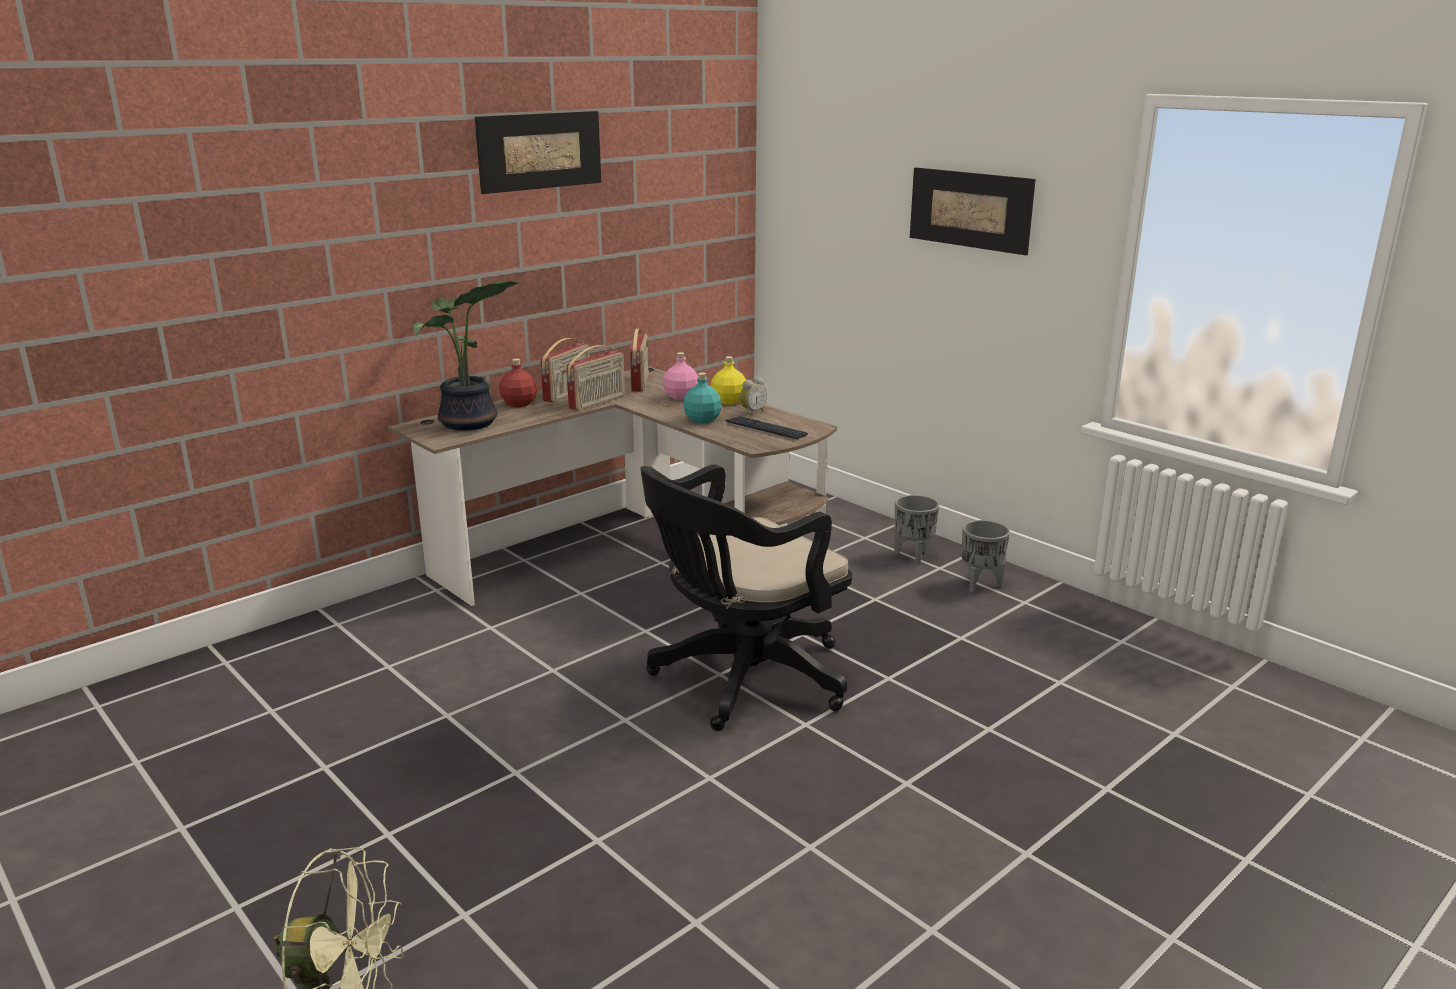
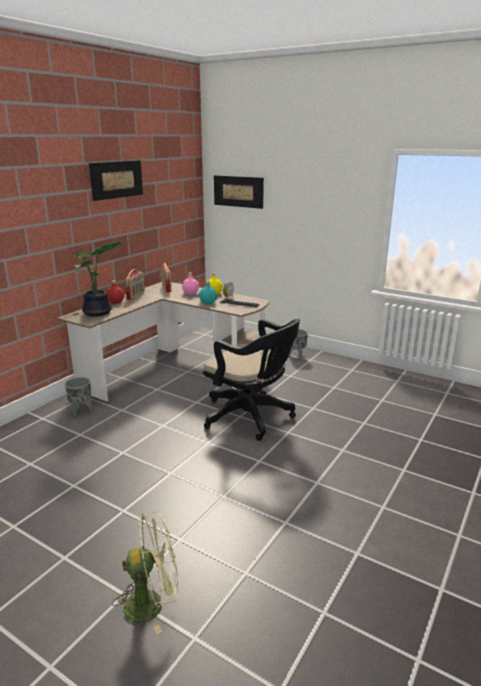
camera: 15 degrees left, 0 degrees up
(598, 402) = (153, 298): radio -> none
(742, 680) = (251, 417): black office chair -> black office chair turned 90 degrees counterclockwise
(970, 209) = (313, 201): picture -> picture (238, 191)
(980, 584) = (330, 365): grey planter -> grey planter (81, 411)

